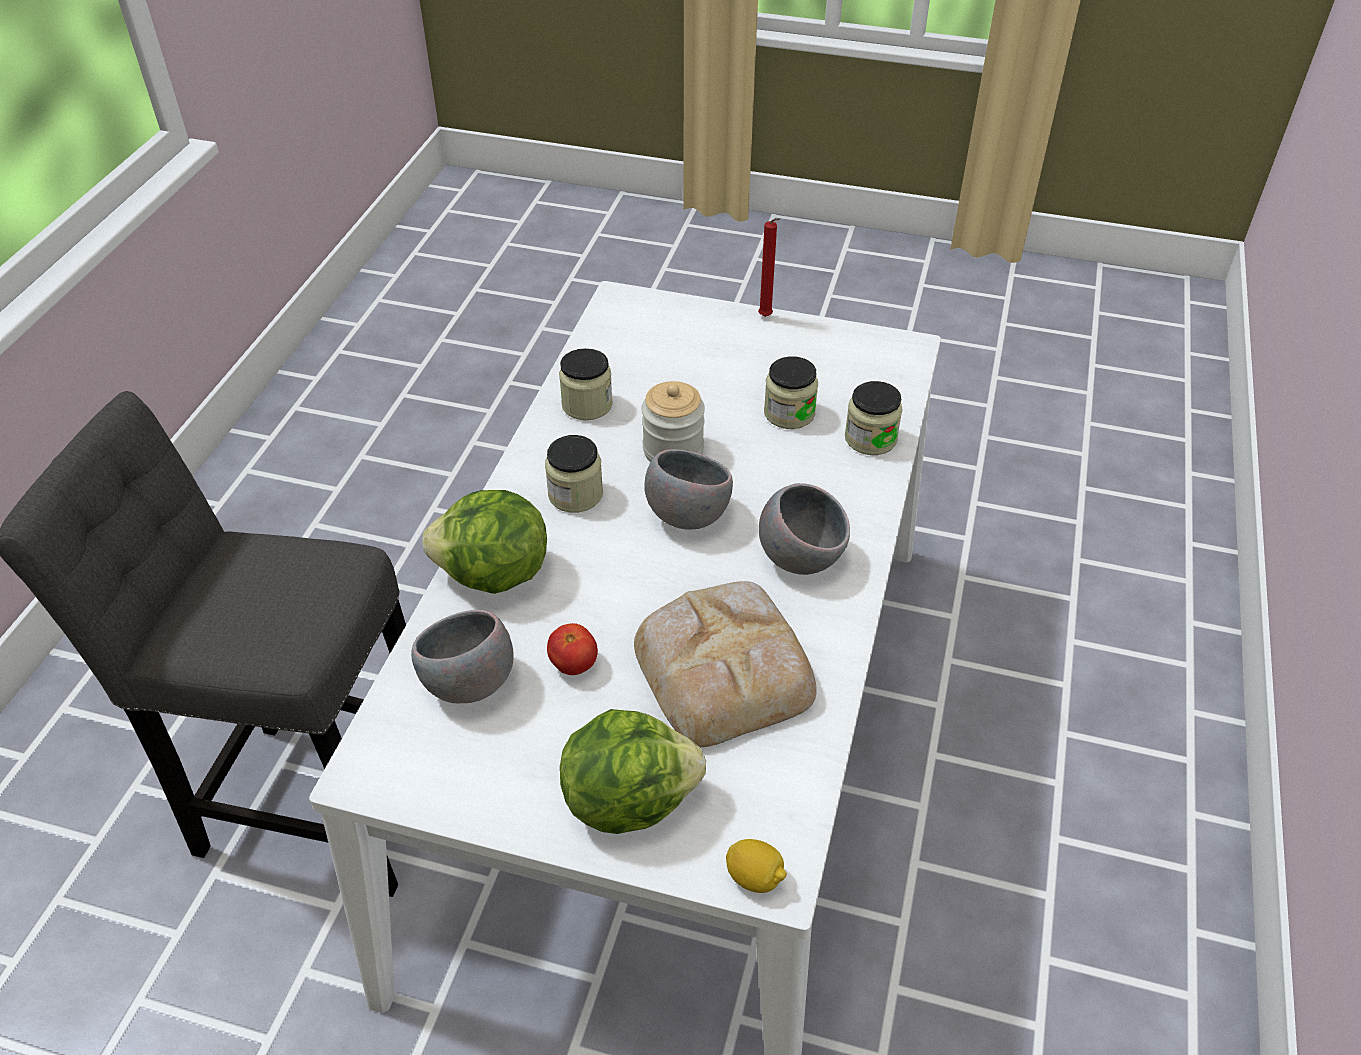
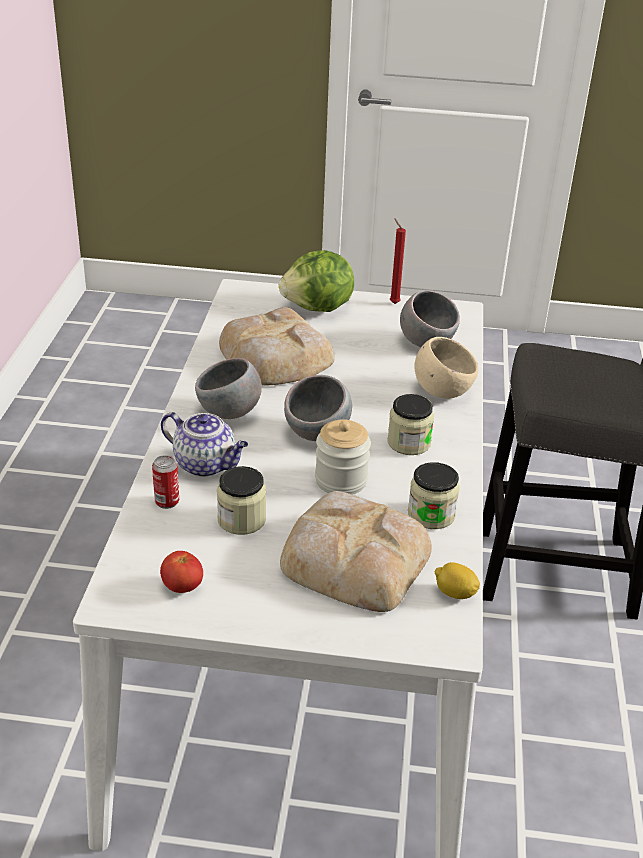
camera: 170 degrees right, 10 degrees down
(494, 575) = (442, 392): lettuce -> beige bowl
(573, 664) = (368, 354): tomato -> tomato (182, 587)
(681, 368) = (353, 558): none -> bread
(754, 877) = (249, 289): lemon -> lemon (455, 593)
(766, 317) = (272, 629): red candle -> red candle (393, 303)
(828, 481) = (206, 465): none -> teapot
(870, 438) = (167, 501): jar -> can

